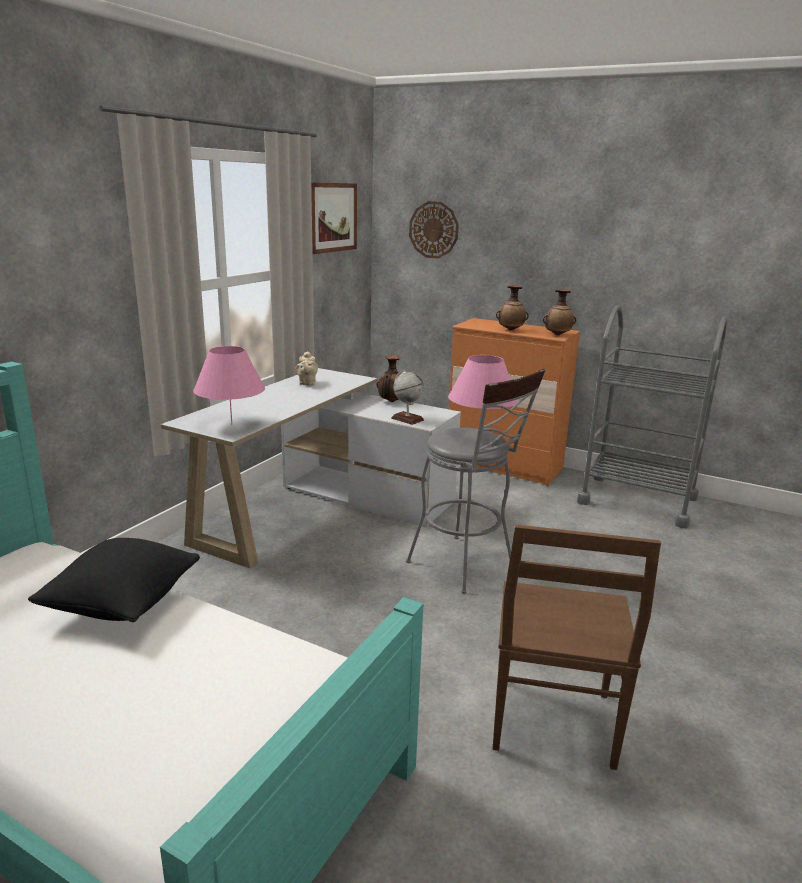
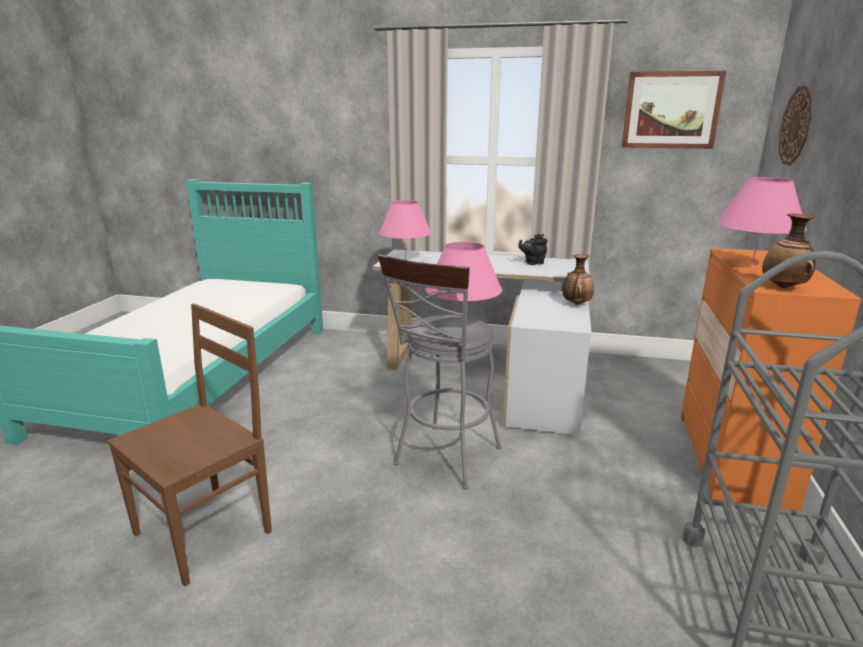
camera: 75 degrees right, 0 degrees up
(123, 605) = (229, 310): black pillow -> none
(307, 383) = (532, 263): beige teapot -> black teapot
(407, 419) = (531, 314): globe -> none
(510, 330) = (751, 267): vase -> pink table lamp
(552, 724) = (207, 531): brown chair -> brown chair turned 135 degrees clockwise

